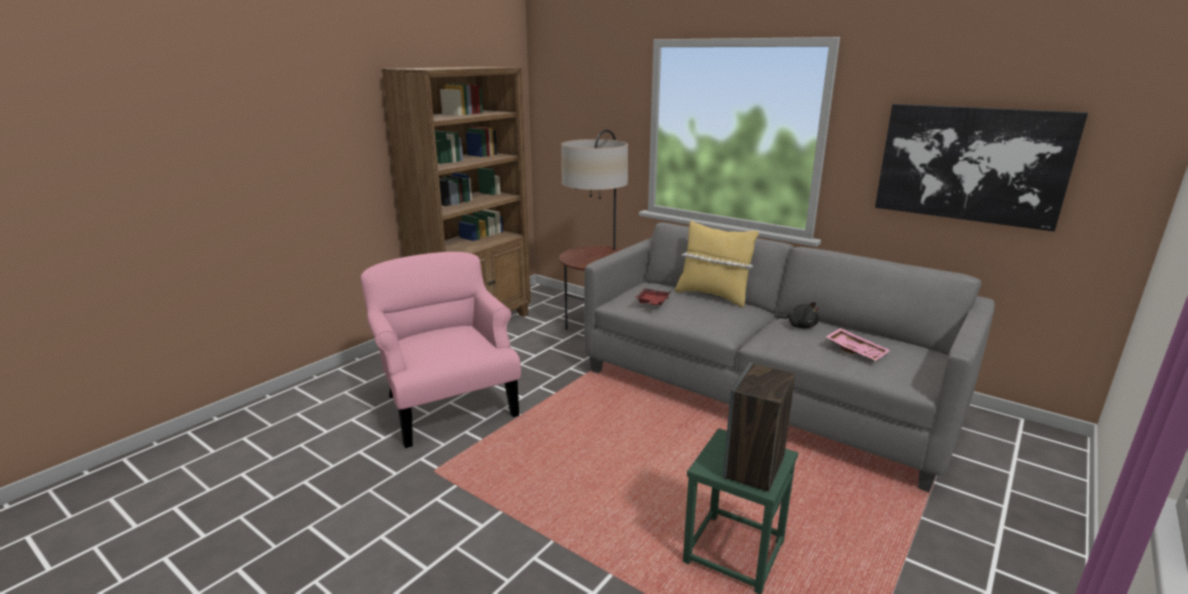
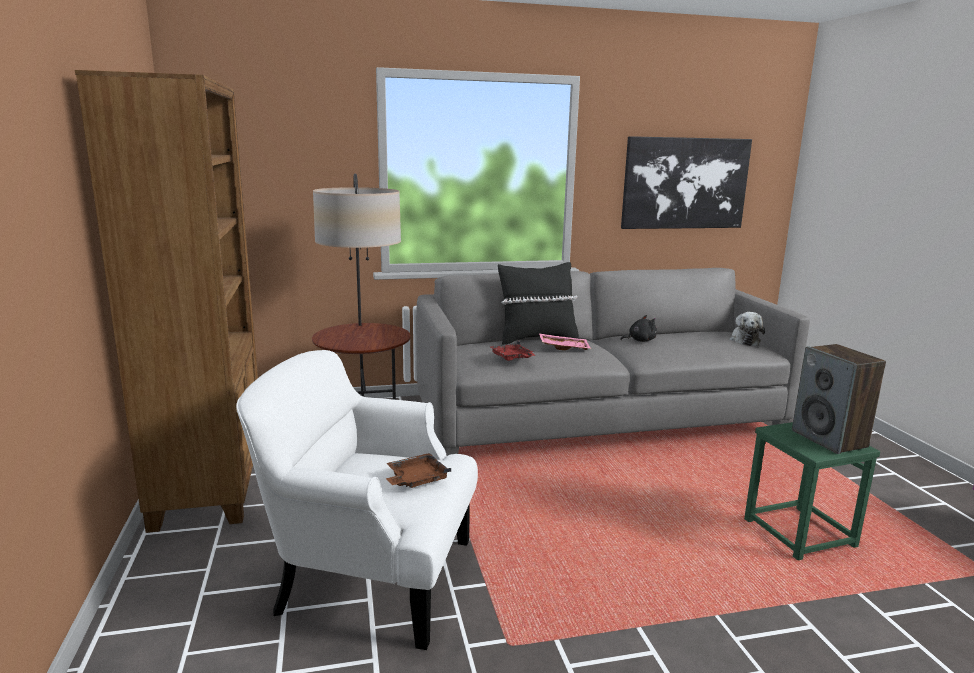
camera: 50 degrees left, 5 degrees down
(447, 404) = (370, 577): pink armchair -> white armchair
(452, 349) = (416, 479): none -> brown tray
(713, 296) = (536, 339): yellow pillow -> black pillow
(856, 350) = (706, 343): pink tray -> pink tray (564, 347)
(922, 365) = (744, 340): none -> plush toy

